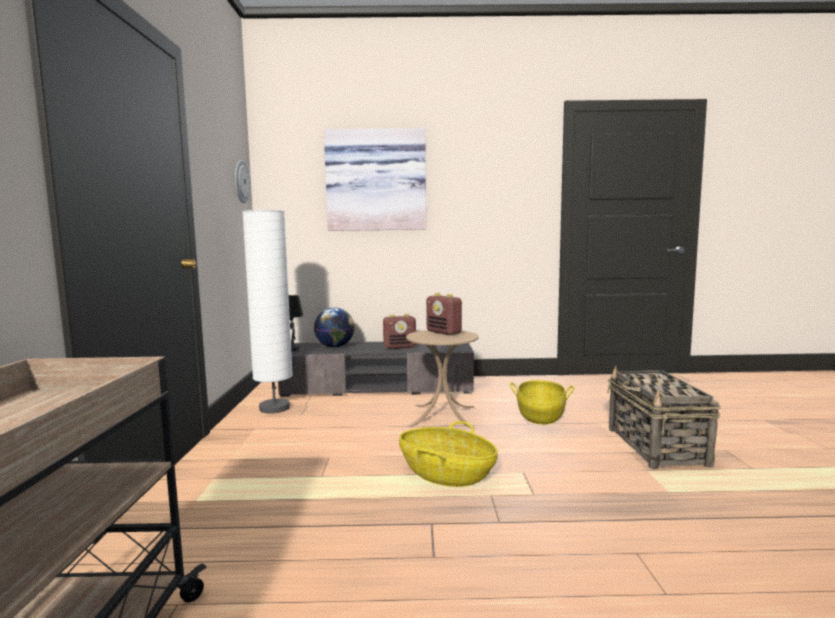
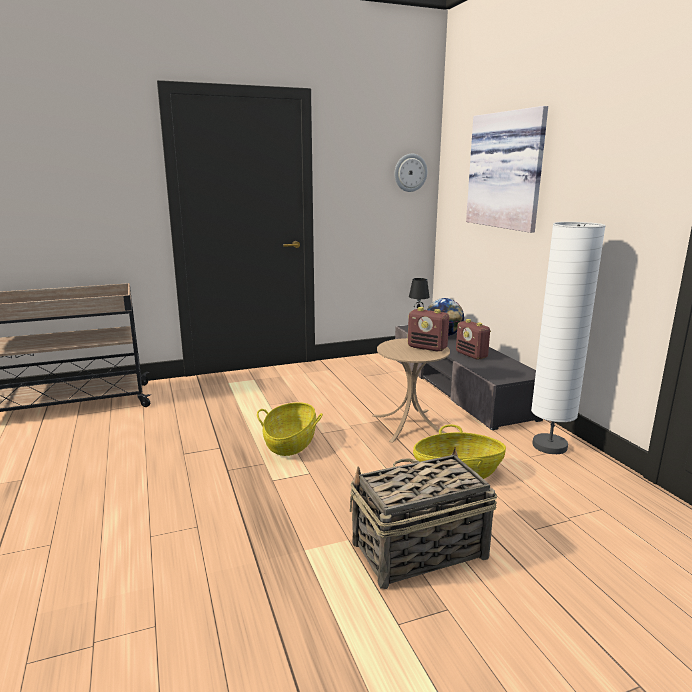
camera: 70 degrees right, 10 degrees up
(274, 408) = (371, 365): white floor lamp -> white floor lamp (549, 446)
(444, 332) = (427, 348): radio -> radio turned 90 degrees counterclockwise

